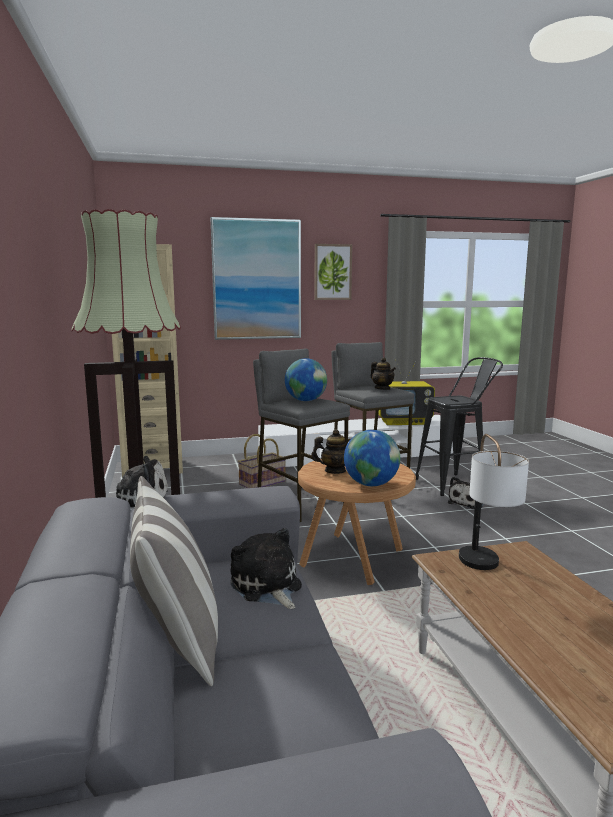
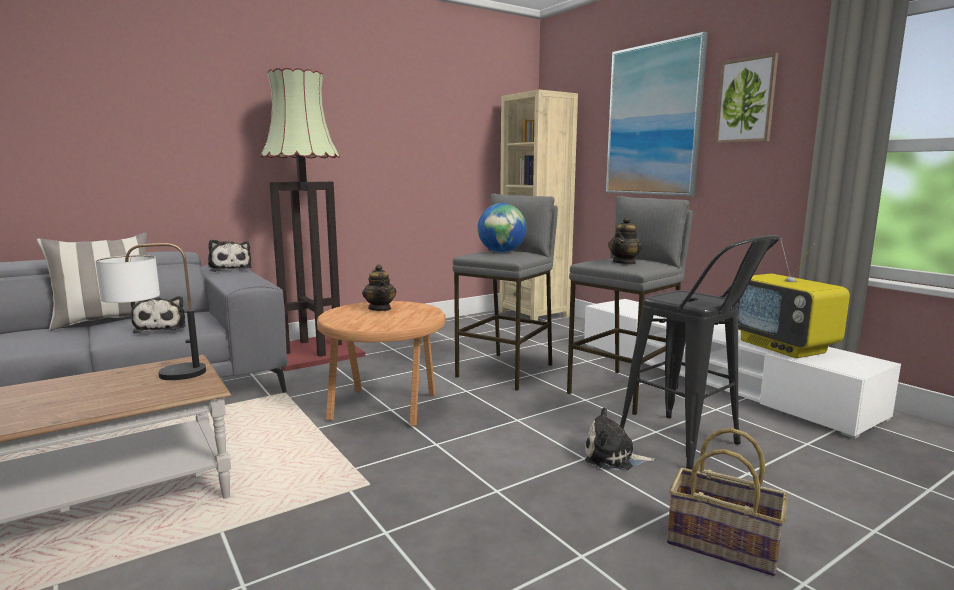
camera: 70 degrees right, 0 degrees up
(262, 483) = (545, 350): basket -> basket (723, 544)
(267, 587) = (162, 327): plush toy -> plush toy turned 120 degrees clockwise
(371, 484) = (343, 320): globe -> none

